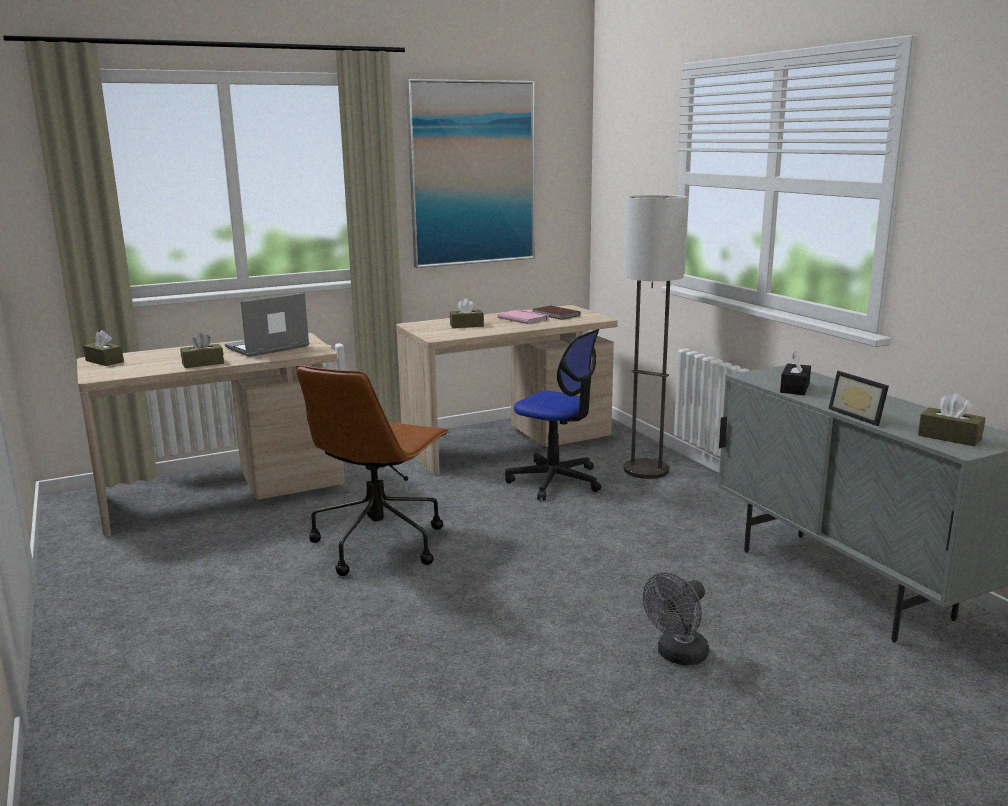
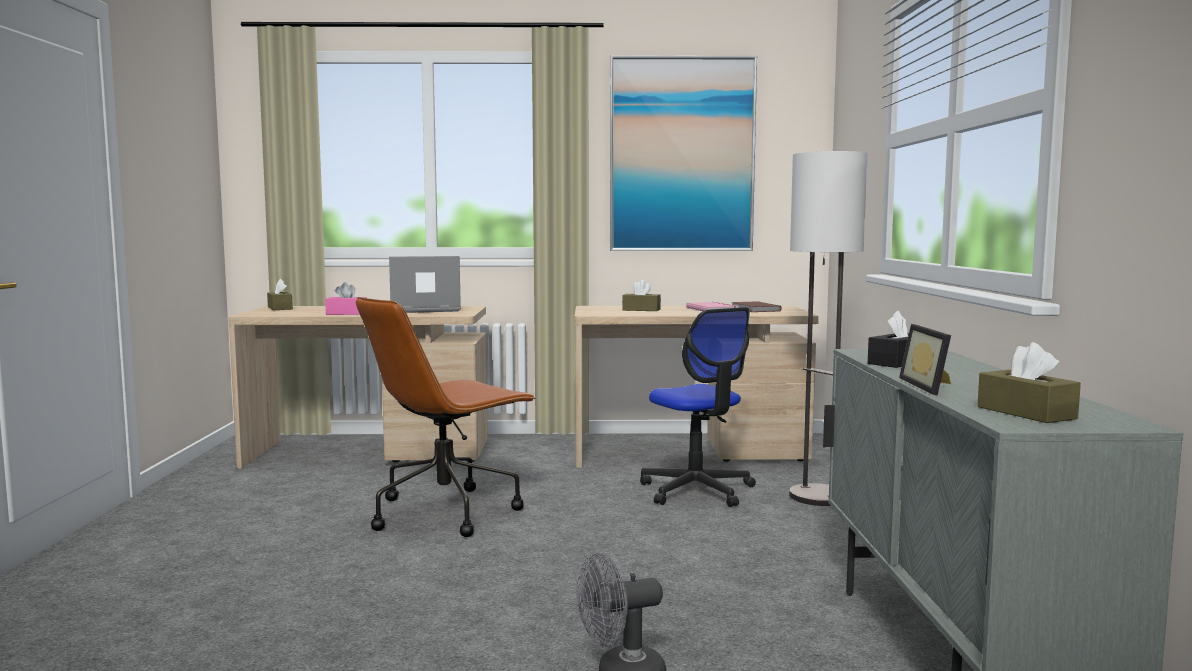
camera: 25 degrees right, 10 degrees down
(203, 363) = (346, 313): brown tissue box -> pink tissue box

